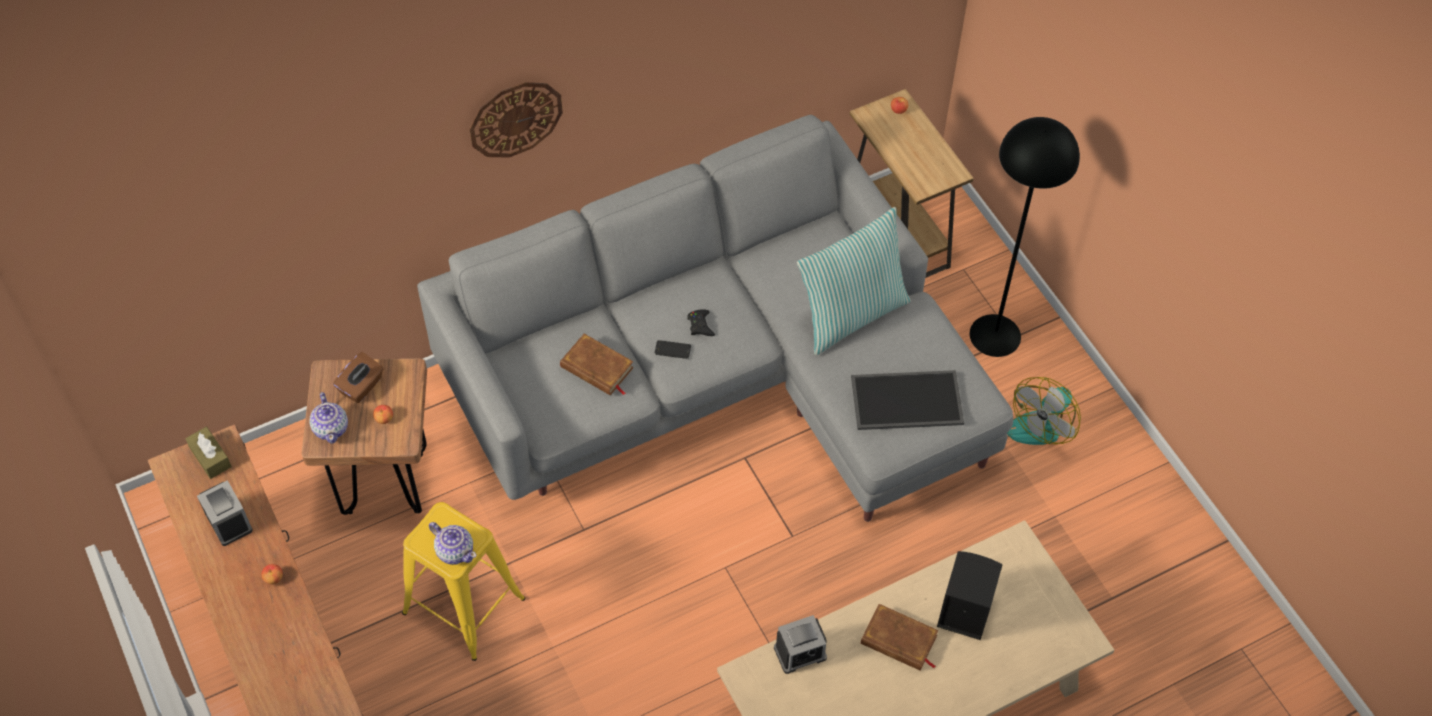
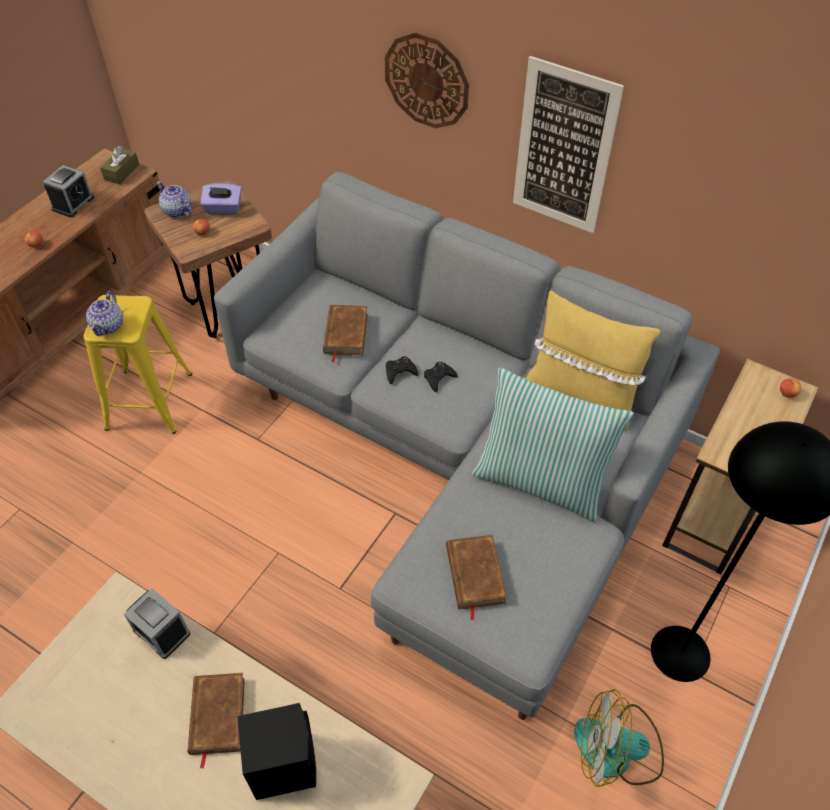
camera: 60 degrees right, 5 degrees down
(331, 428) = (177, 211): teapot -> teapot turned 90 degrees clockwise
(361, 386) = (223, 209): brown tissue box -> purple tissue box
(657, 80) = (564, 148): none -> picture
(672, 350) = (400, 372): phone -> black game controller
(787, 240) = (580, 396): none -> yellow pillow
(906, 402) = (474, 575): tray -> brown book

